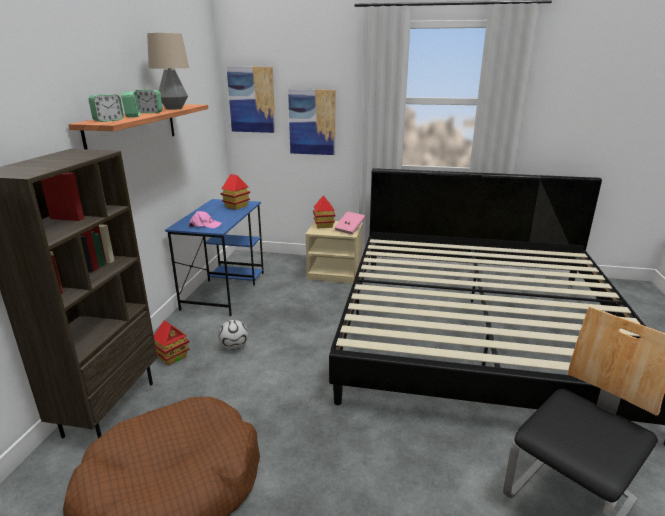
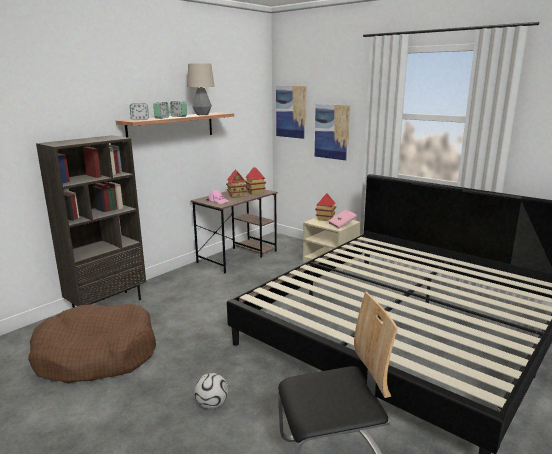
camera: 30 degrees right, 5 degrees down
(173, 357) = (165, 288): toy house -> toy house (237, 196)
(225, 290) = (238, 256): blue desk -> brown desk
(234, 347) = (207, 292): football -> football (212, 405)

